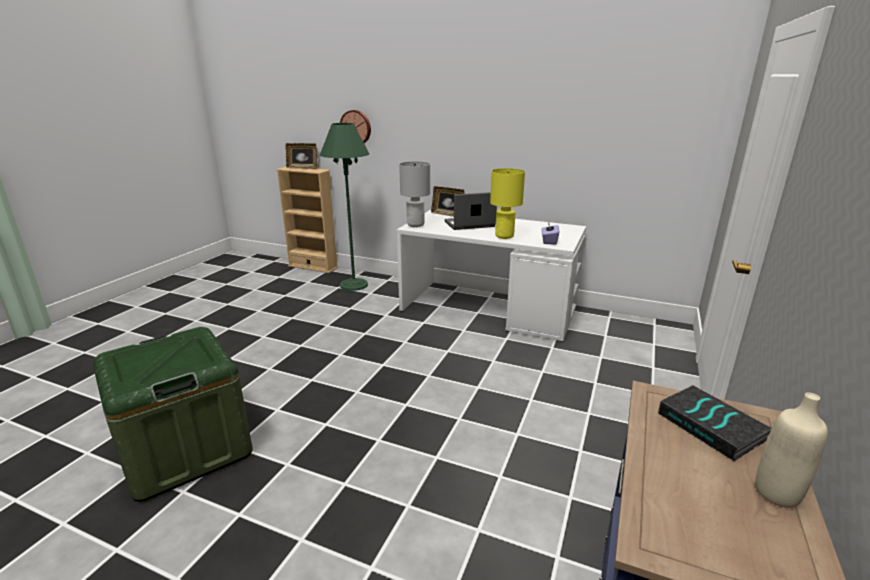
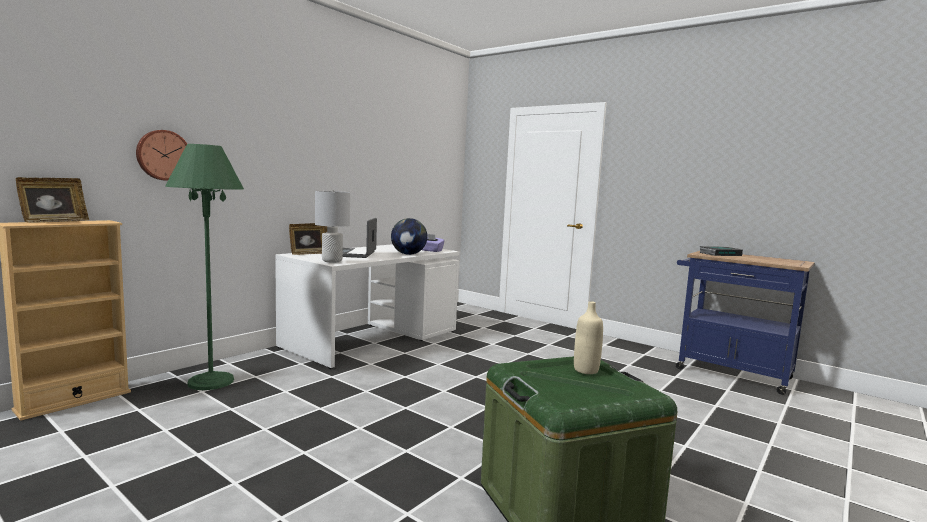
camera: 75 degrees left, 15 degrees down
(504, 237) = (408, 254): yellow table lamp -> globe
(777, 493) = (756, 256): beige bottle -> beige bottle (586, 370)

